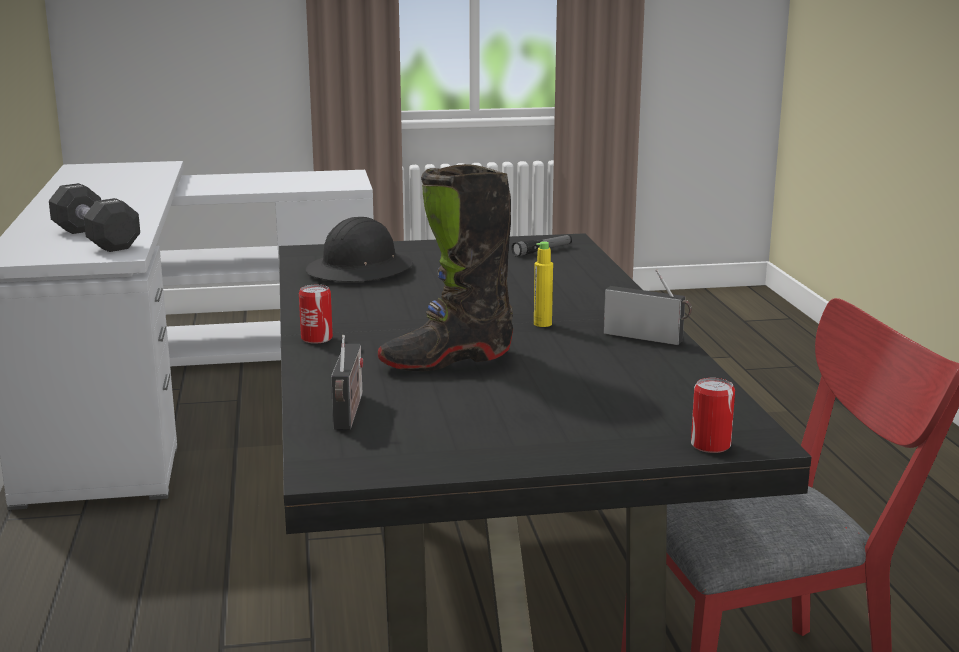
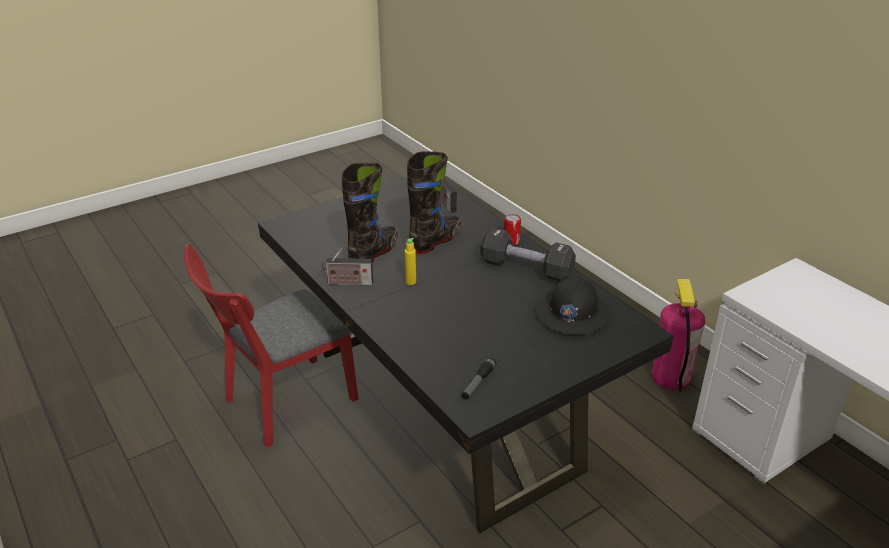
camera: 155 degrees right, 15 degrees up
(86, 553) = (670, 377): none -> fire extinguisher
(96, 239) = (806, 310): black dumbbell -> black dumbbell (526, 268)
(576, 363) = (373, 253): none -> black boot
(710, 445) = (297, 218): can -> none

